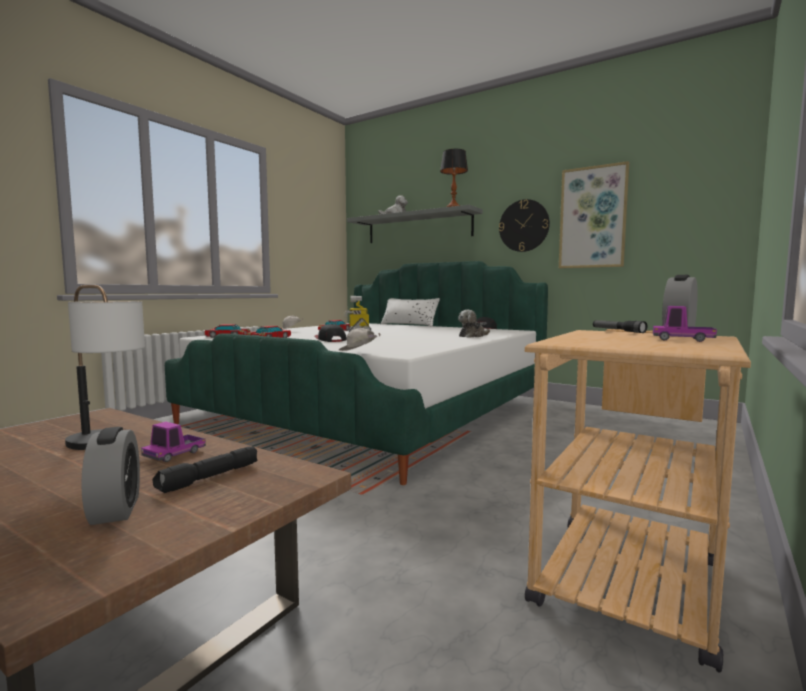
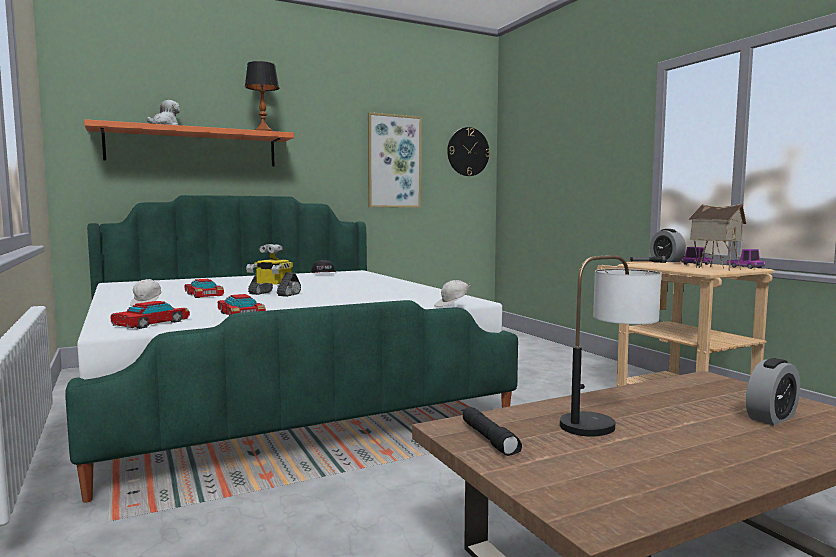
camera: 60 degrees left, 0 degrees up
(115, 509) = (771, 417): alarm clock -> alarm clock turned 135 degrees clockwise
(174, 454) = (646, 402): toy truck -> toy truck (745, 267)
(209, 478) = (711, 396): black flashlight -> black flashlight (490, 439)
(330, 339) = (308, 303): cap -> none
(409, 325) = (207, 277): white pillow -> none
(418, 227) = (193, 147): grey shelf -> orange shelf
(473, 336) = (375, 280): plush toy -> none
(524, 225) = (332, 161): wall clock -> wall clock (468, 152)
(625, 343) = (714, 268): none -> toy house

